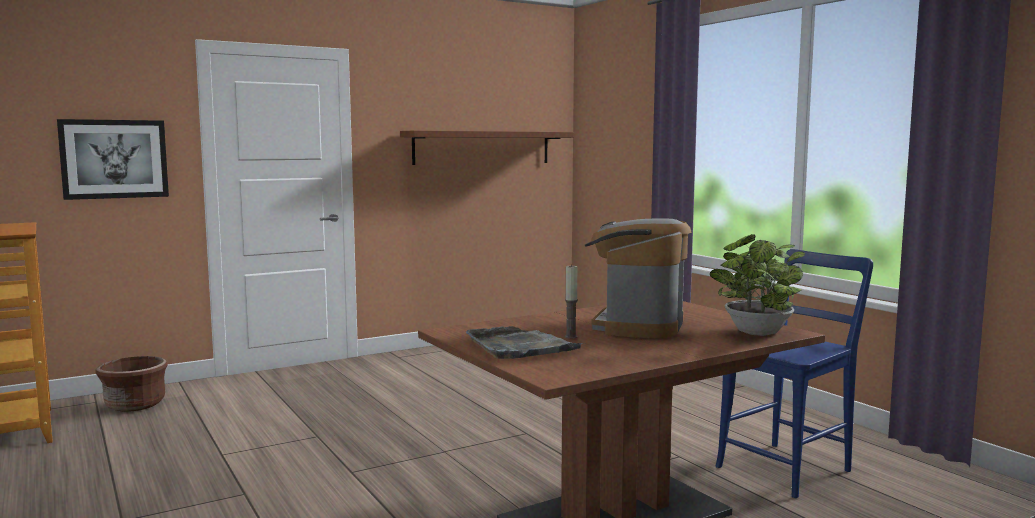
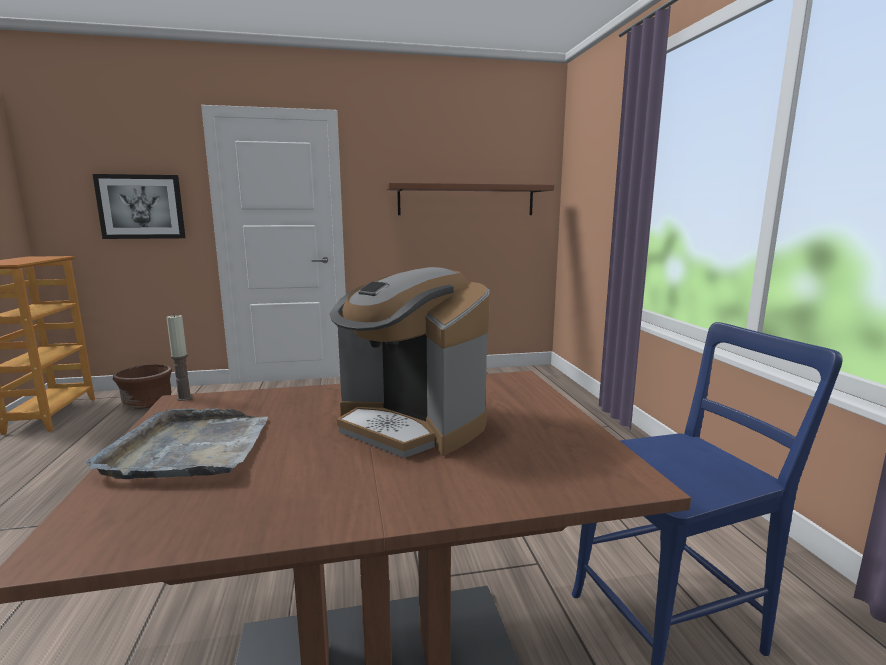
camera: 20 degrees right, 5 degrees up
(571, 337) = (290, 436): candle -> candle (184, 398)
(637, 326) = (411, 425): coffee machine -> coffee machine turned 90 degrees counterclockwise
(756, 333) = (564, 472): potted plant -> none

